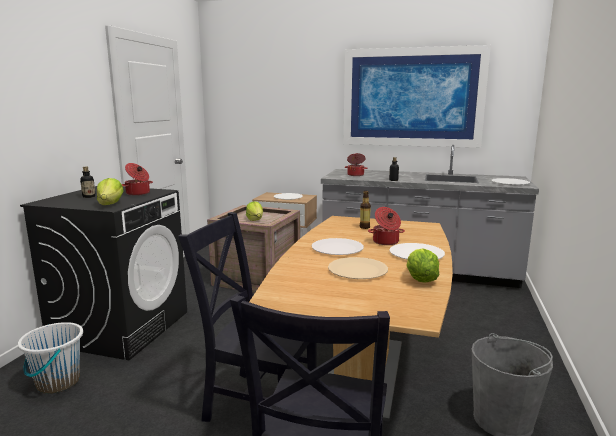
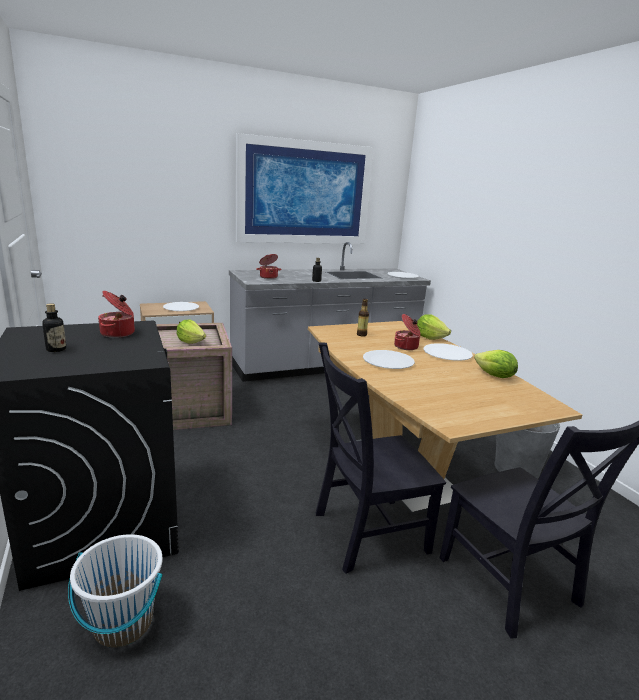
camera: 40 degrees left, 5 degrees up
(110, 204) = (131, 356): lettuce -> lettuce (430, 338)
(358, 270) = (445, 379): beige plate -> none

